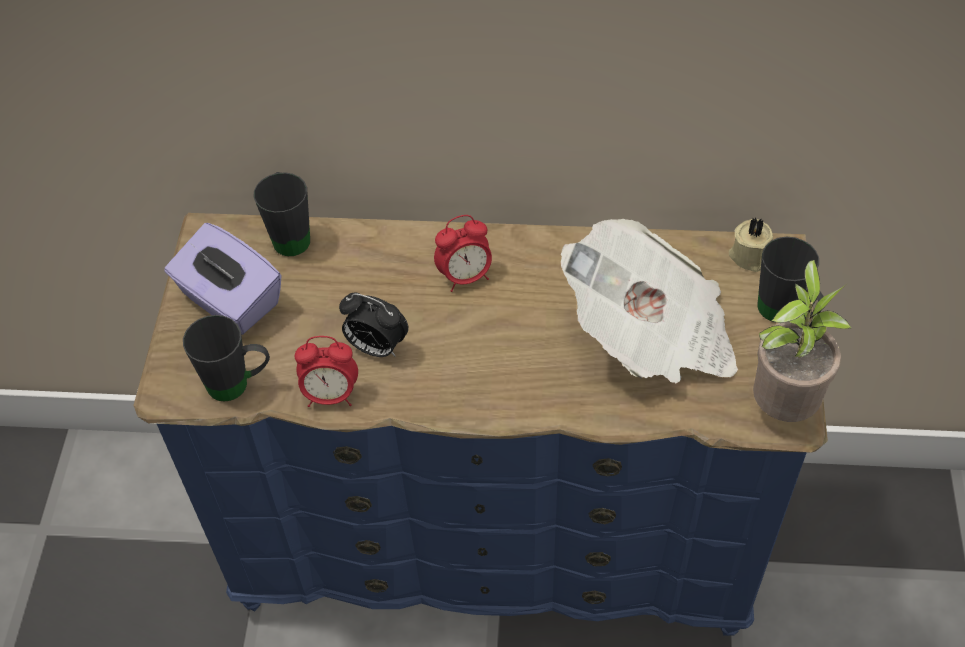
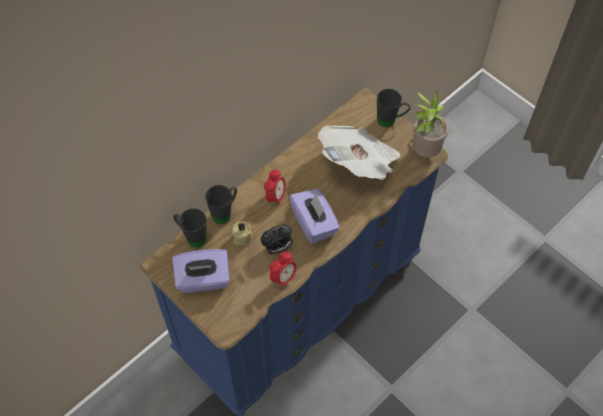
camera: 50 degrees left, 5 degrees up
(238, 384) = (247, 304): black mug -> black mug (225, 212)
(470, 360) = (314, 224): none -> purple tissue box
(749, 254) = (357, 109): beige candle -> beige candle (242, 237)

